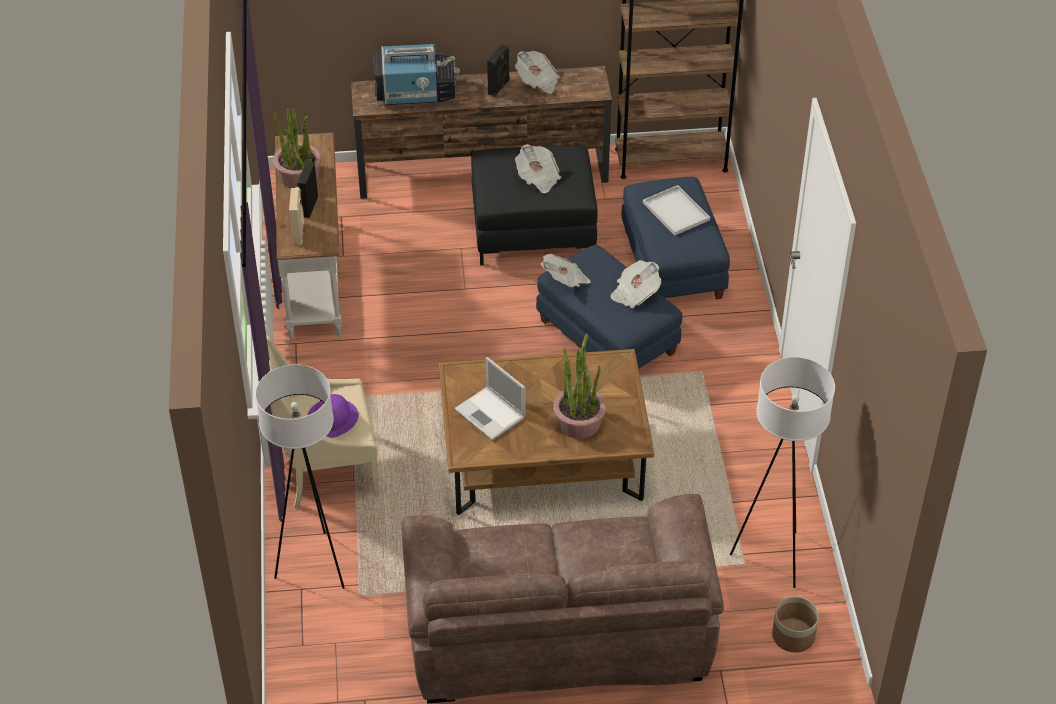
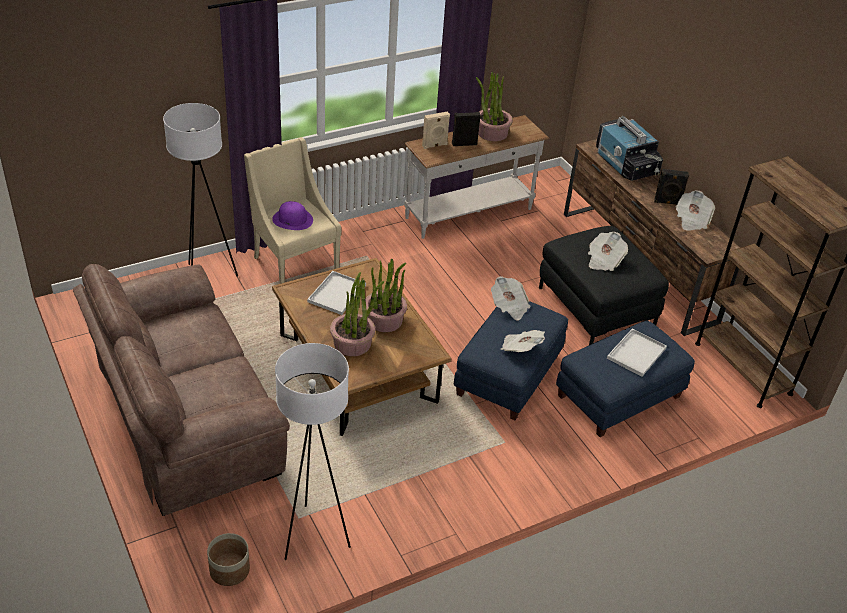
camera: 65 degrees right, 5 degrees down
(491, 414) = (337, 294): laptop -> white tray
(552, 385) = (384, 320): none -> potted plant

